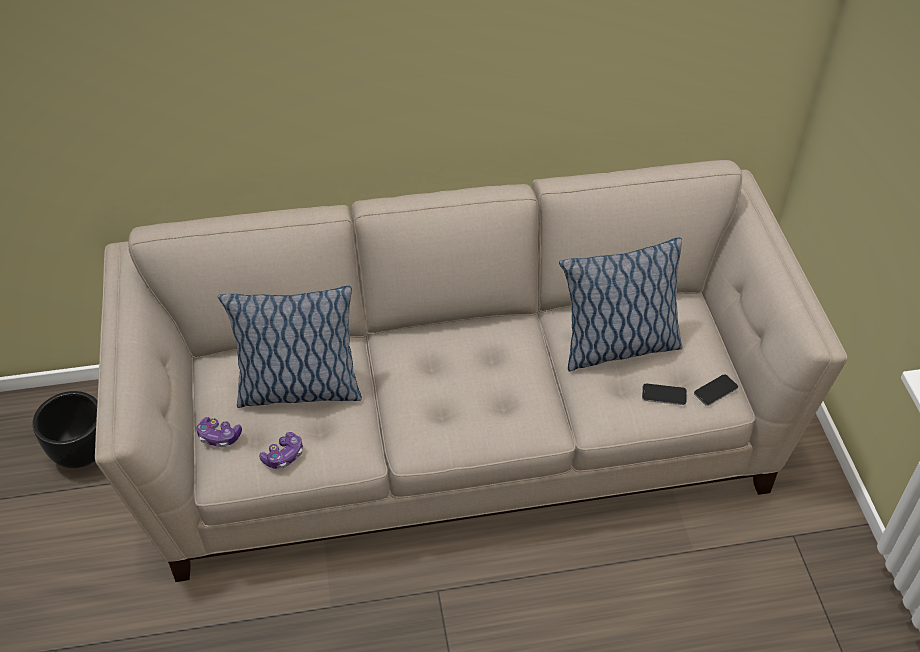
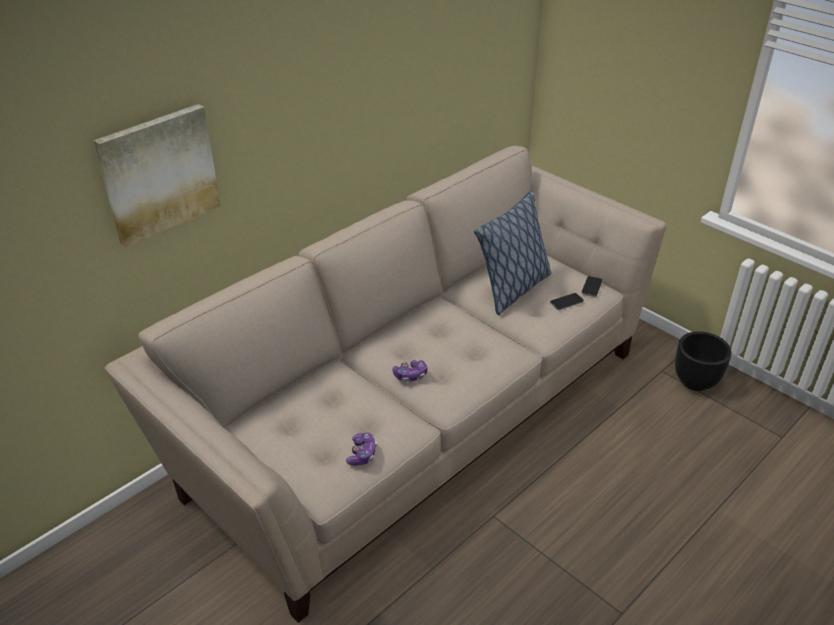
camera: 35 degrees left, 10 degrees down
(83, 453) = (132, 577): black planter -> black planter (695, 382)
(187, 74) = (159, 173): none -> picture
(219, 437) = (300, 467): game controller -> game controller (410, 375)
(298, 389) = (329, 409): pillow -> none

